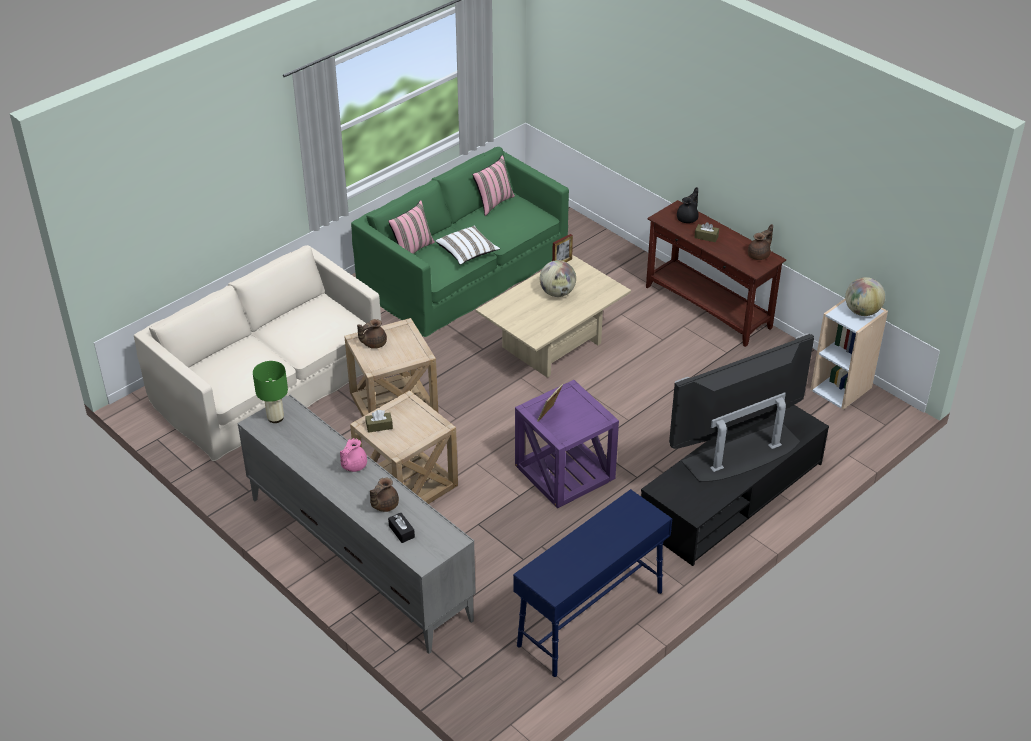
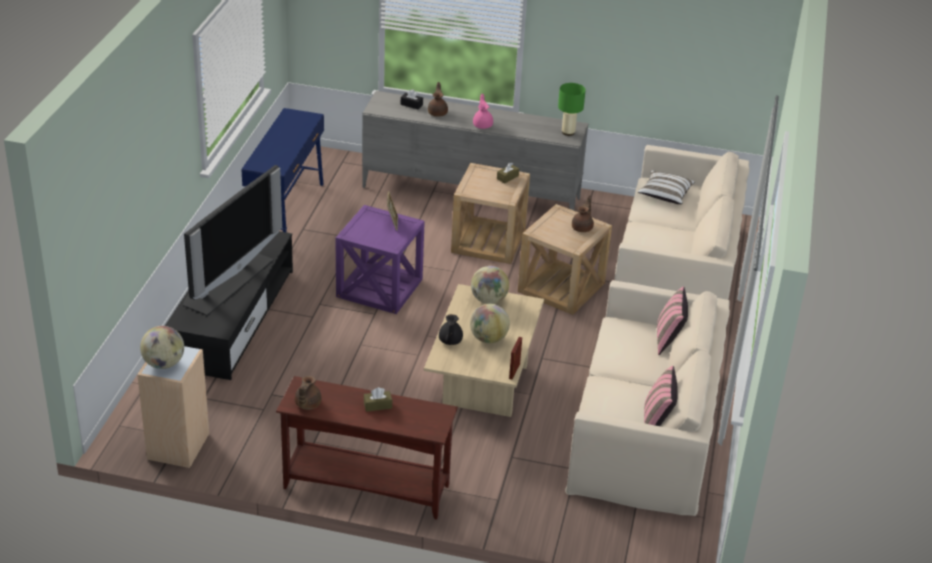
camera: 145 degrees right, 5 degrees down
(463, 270) = (645, 428): green sofa -> beige sofa
(467, 253) = (616, 357): white pillow -> white pillow (665, 195)
(524, 324) = (488, 300): none -> globe
(688, 218) = (414, 421): black teapot -> black teapot (450, 341)

